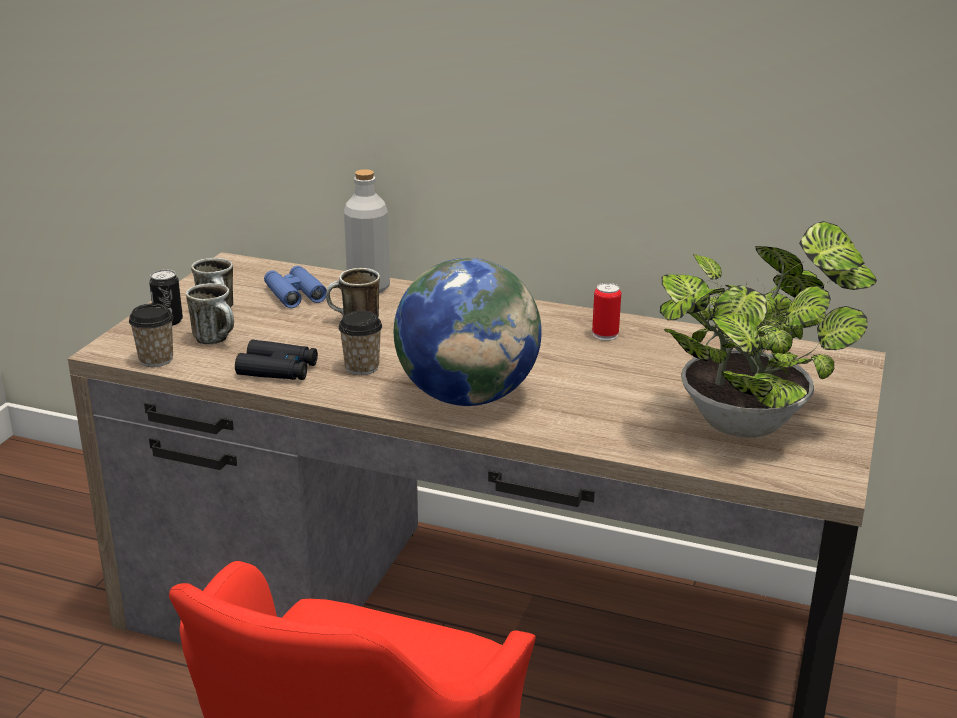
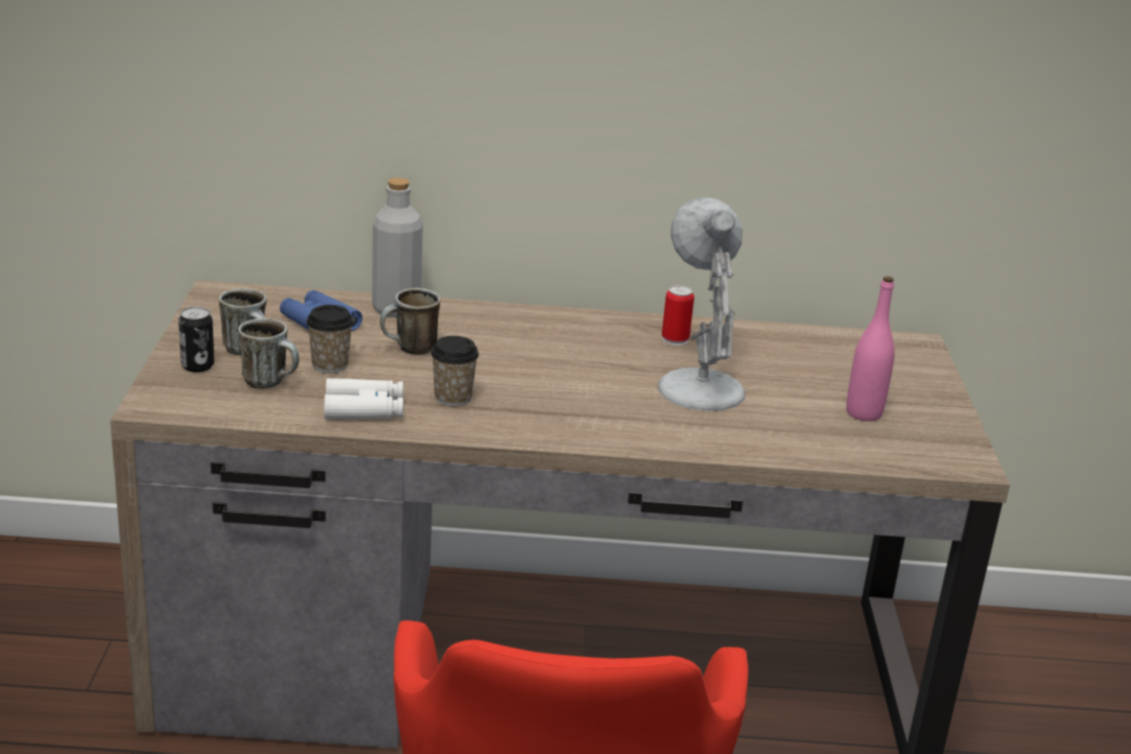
camera: 20 degrees left, 0 degrees up
(156, 360) = (218, 411): cup -> cup (330, 365)
(278, 370) = (364, 409): black binoculars -> white binoculars
(467, 396) = (583, 417): globe -> none
(598, 380) = (699, 387): none -> white table lamp
(750, 420) = (863, 413): potted plant -> pink bottle

